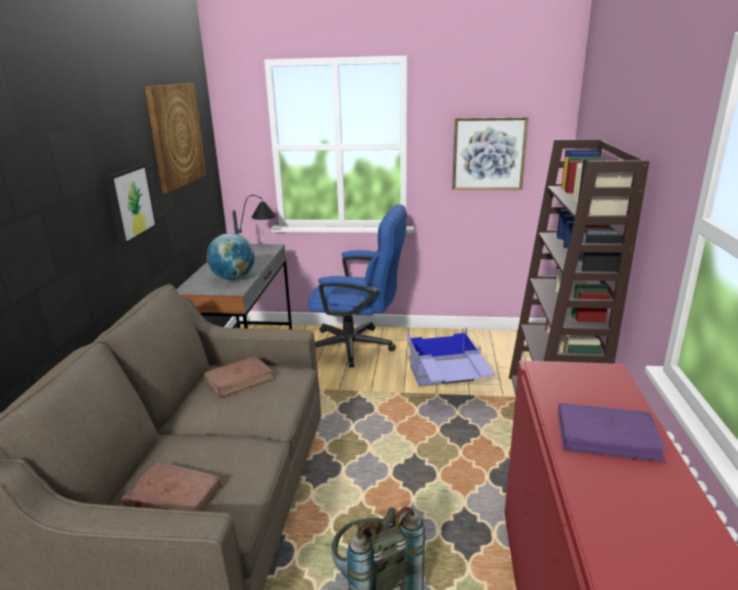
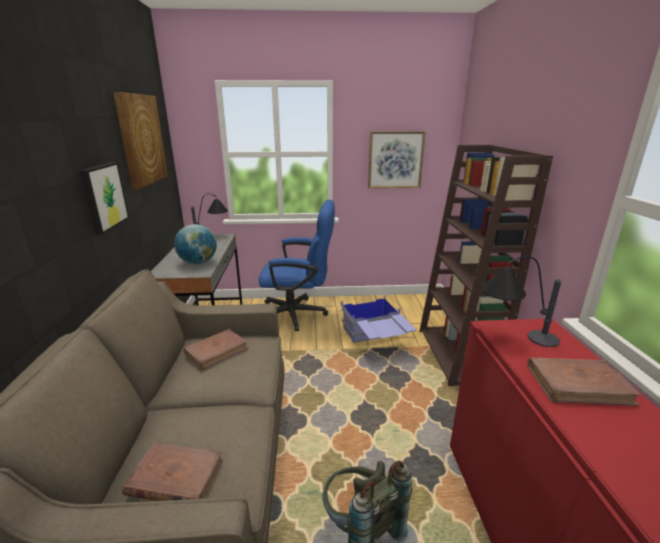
camera: 10 degrees left, 0 degrees up
(559, 381) = (512, 336): none -> table lamp
(607, 436) = (578, 384): purple book -> brown book

